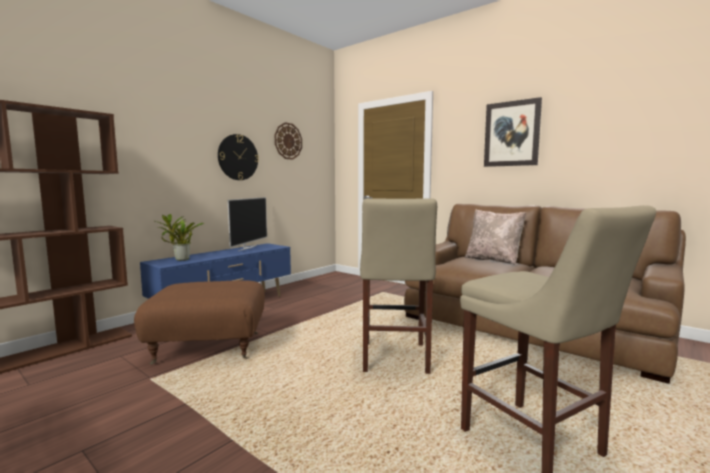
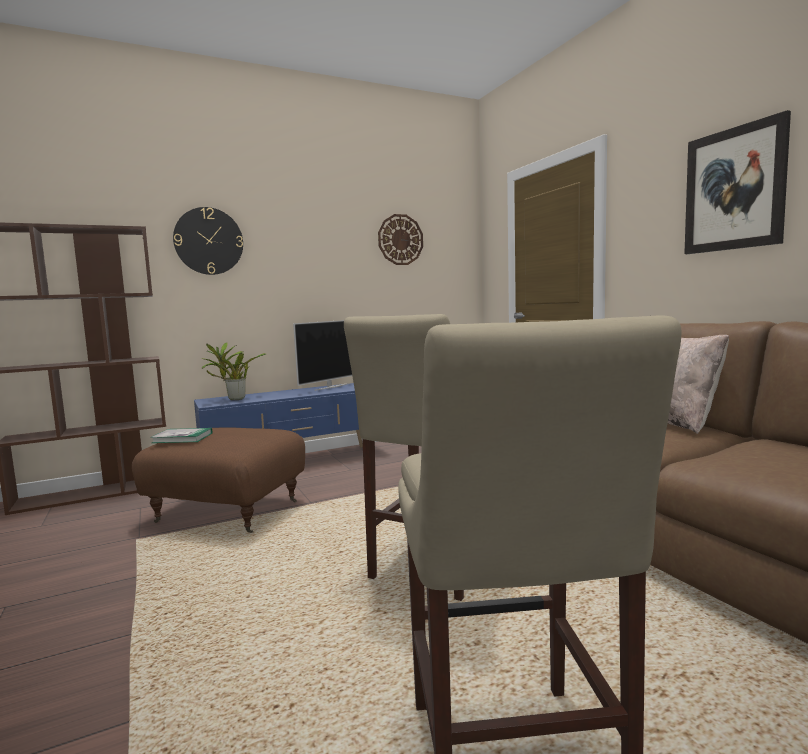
camera: 25 degrees right, 0 degrees up
(176, 292) = (182, 438): none -> book
(238, 157) = (323, 267): wall clock -> wall clock (208, 241)

